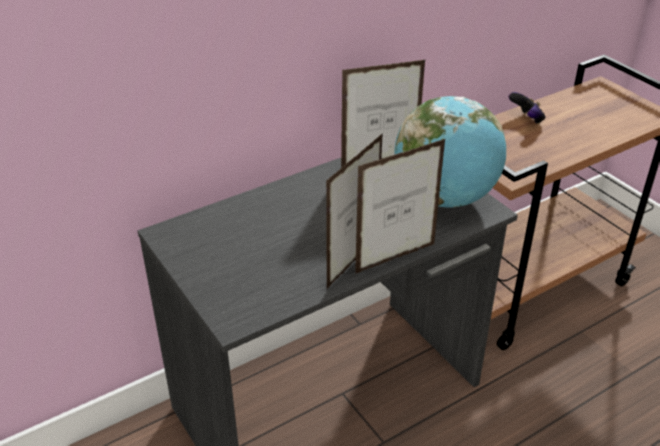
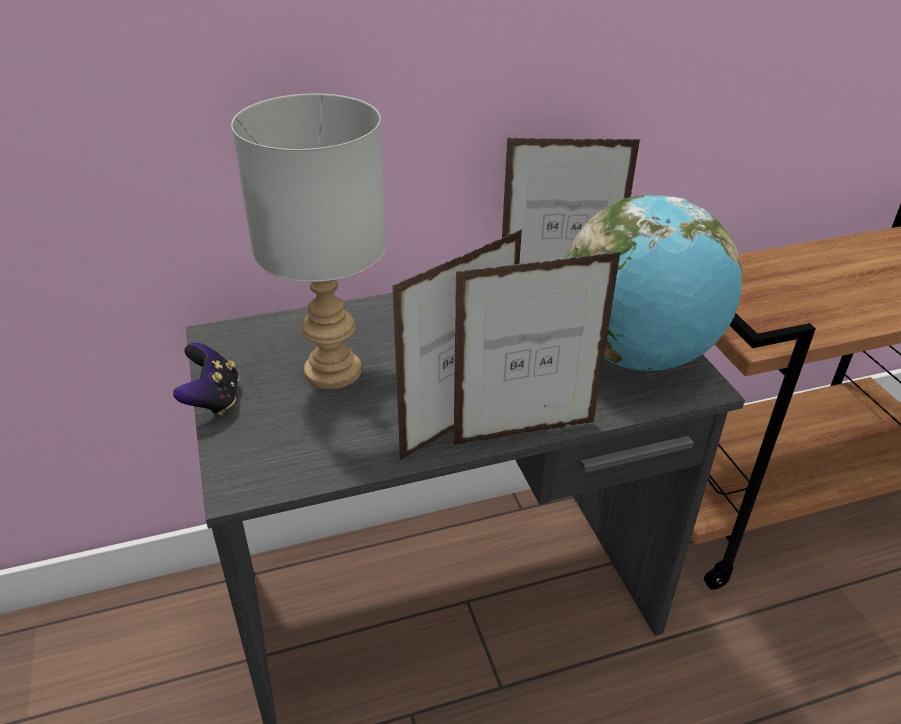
camera: 15 degrees right, 0 degrees up
(258, 242) = (335, 372): none -> grey table lamp
(526, 119) = (803, 263): game controller -> game controller (213, 400)

